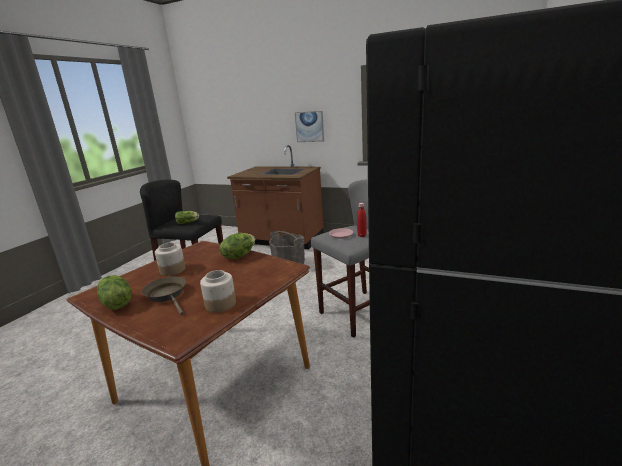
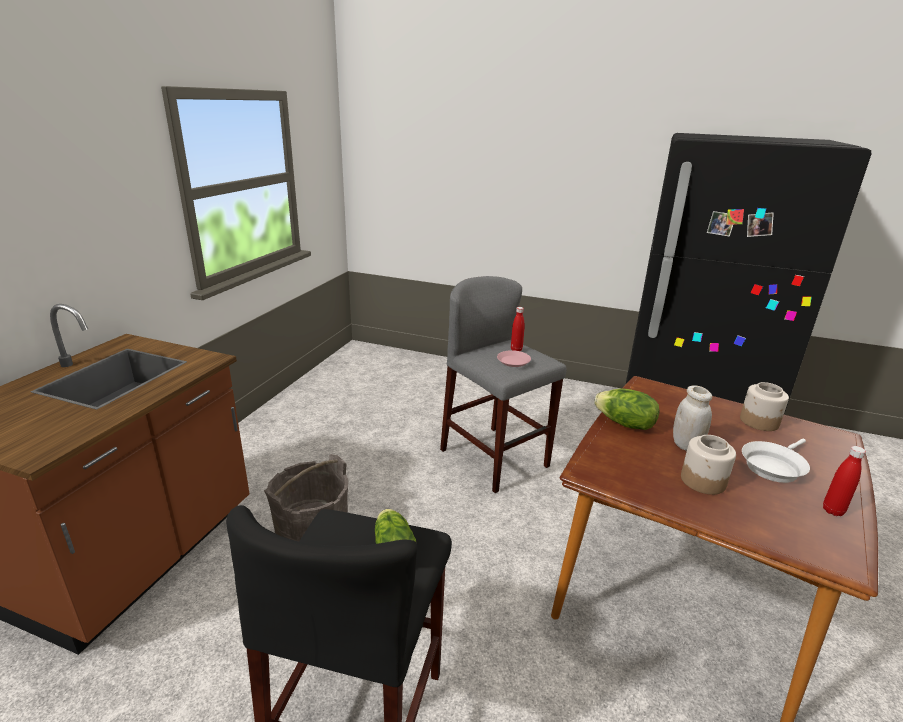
camera: 95 degrees left, 5 degrees up
(116, 304) = (832, 511): lettuce -> red bottle
(167, 295) = (773, 466): brown frying pan -> white frying pan
(207, 270) = (686, 445): none -> white jar
(309, 126) = (73, 240): picture -> none

